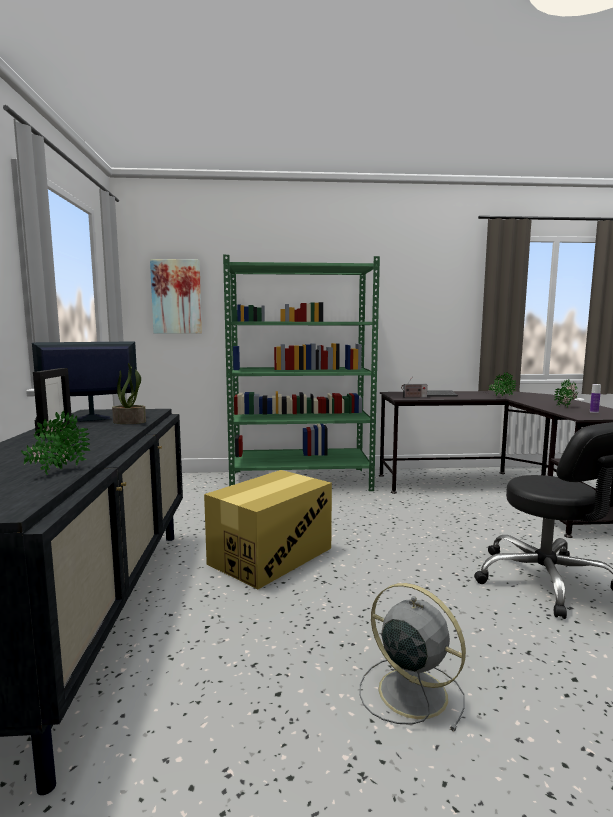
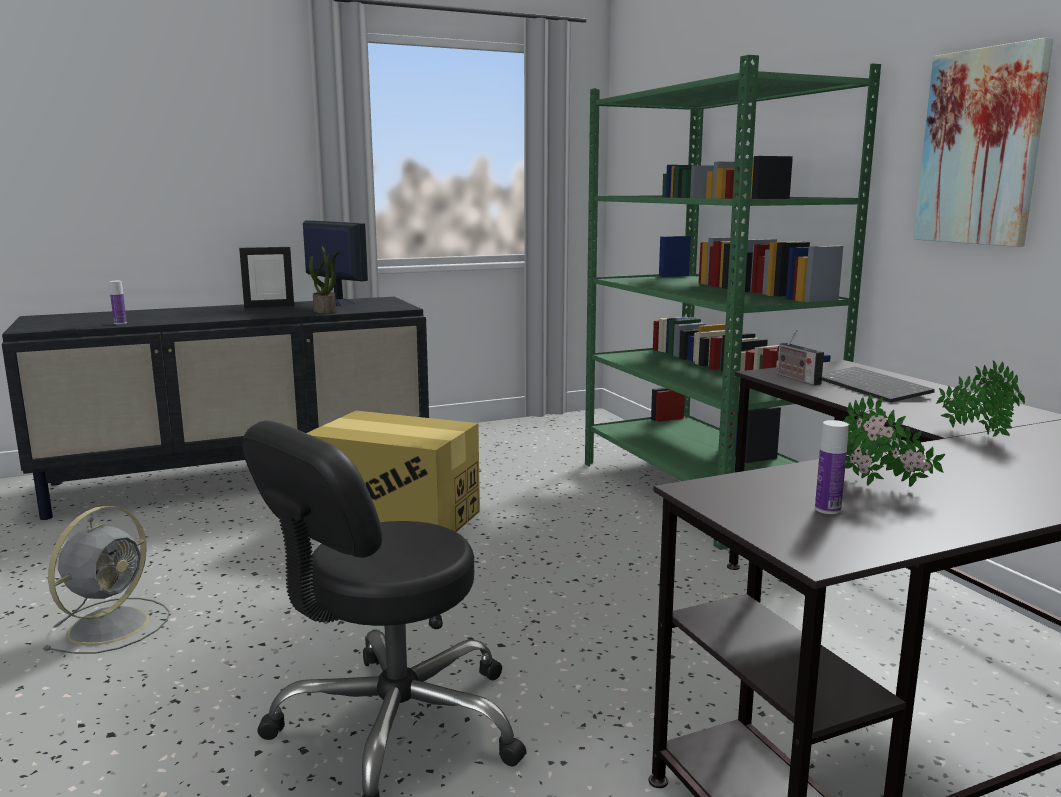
camera: 70 degrees right, 5 degrees up
(57, 472) = (120, 323): potted plant -> bottle
(176, 297) = (650, 153): picture -> picture (981, 147)

